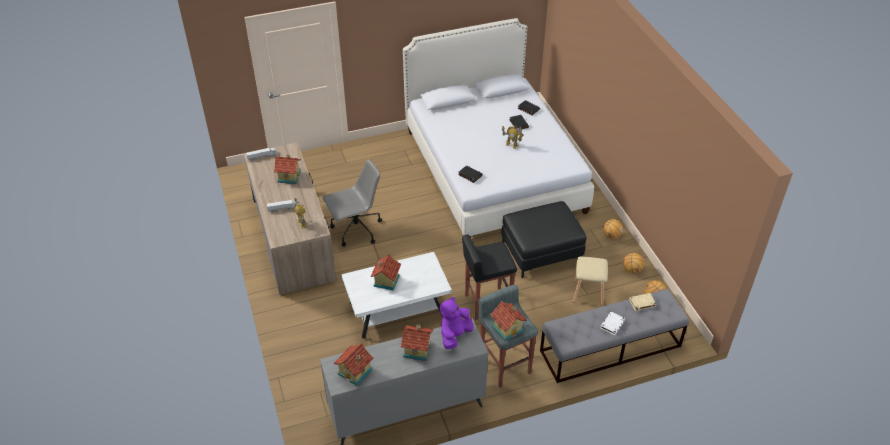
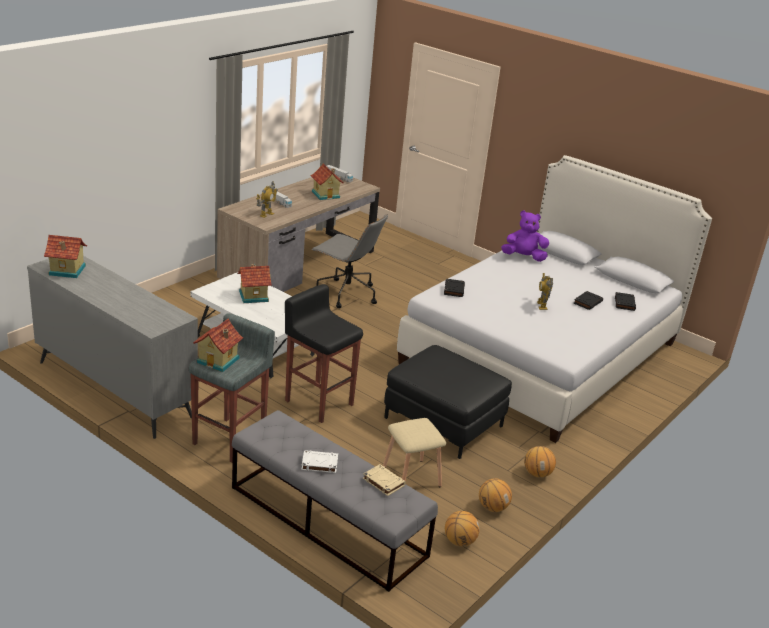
camera: 55 degrees right, 15 degrees down
(417, 349) = (124, 296): toy house -> none
(454, 335) = (161, 313): purple plush toy -> purple plush toy (523, 257)

